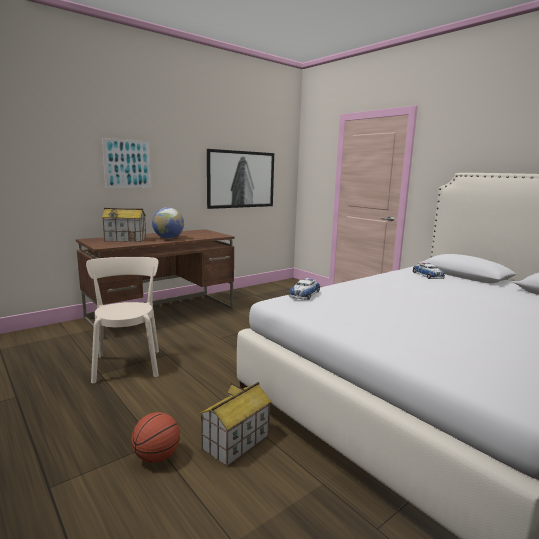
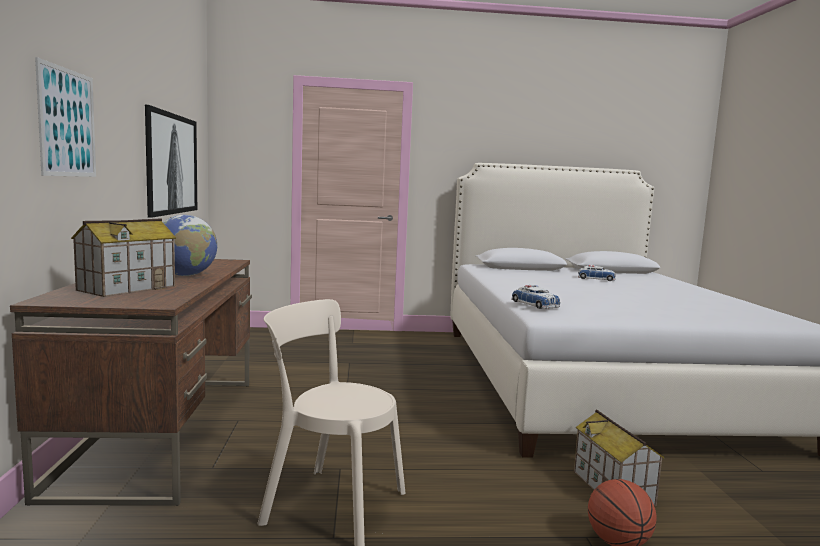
camera: 55 degrees left, 5 degrees down
(427, 275) = (510, 272): toy car -> toy car (596, 278)

